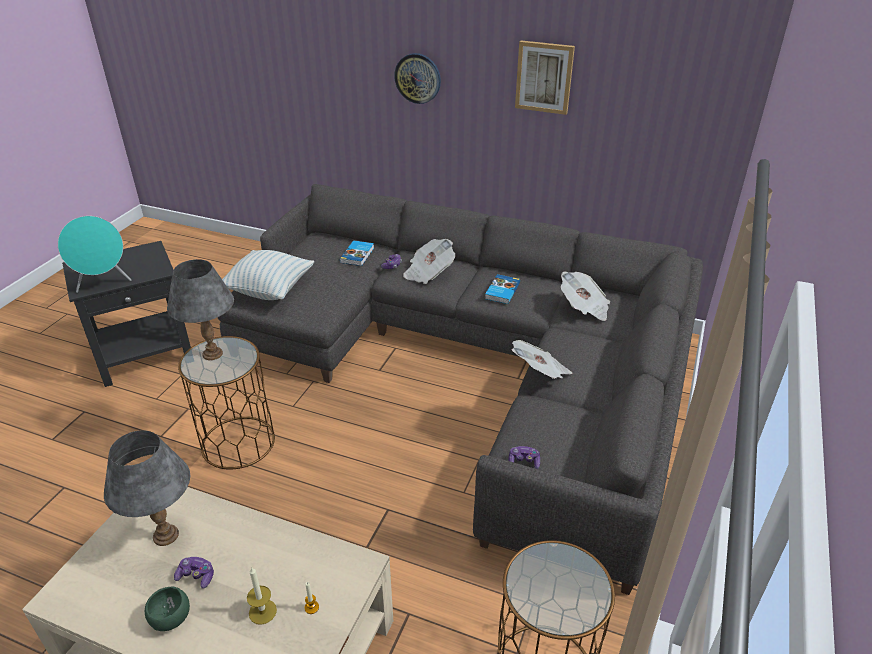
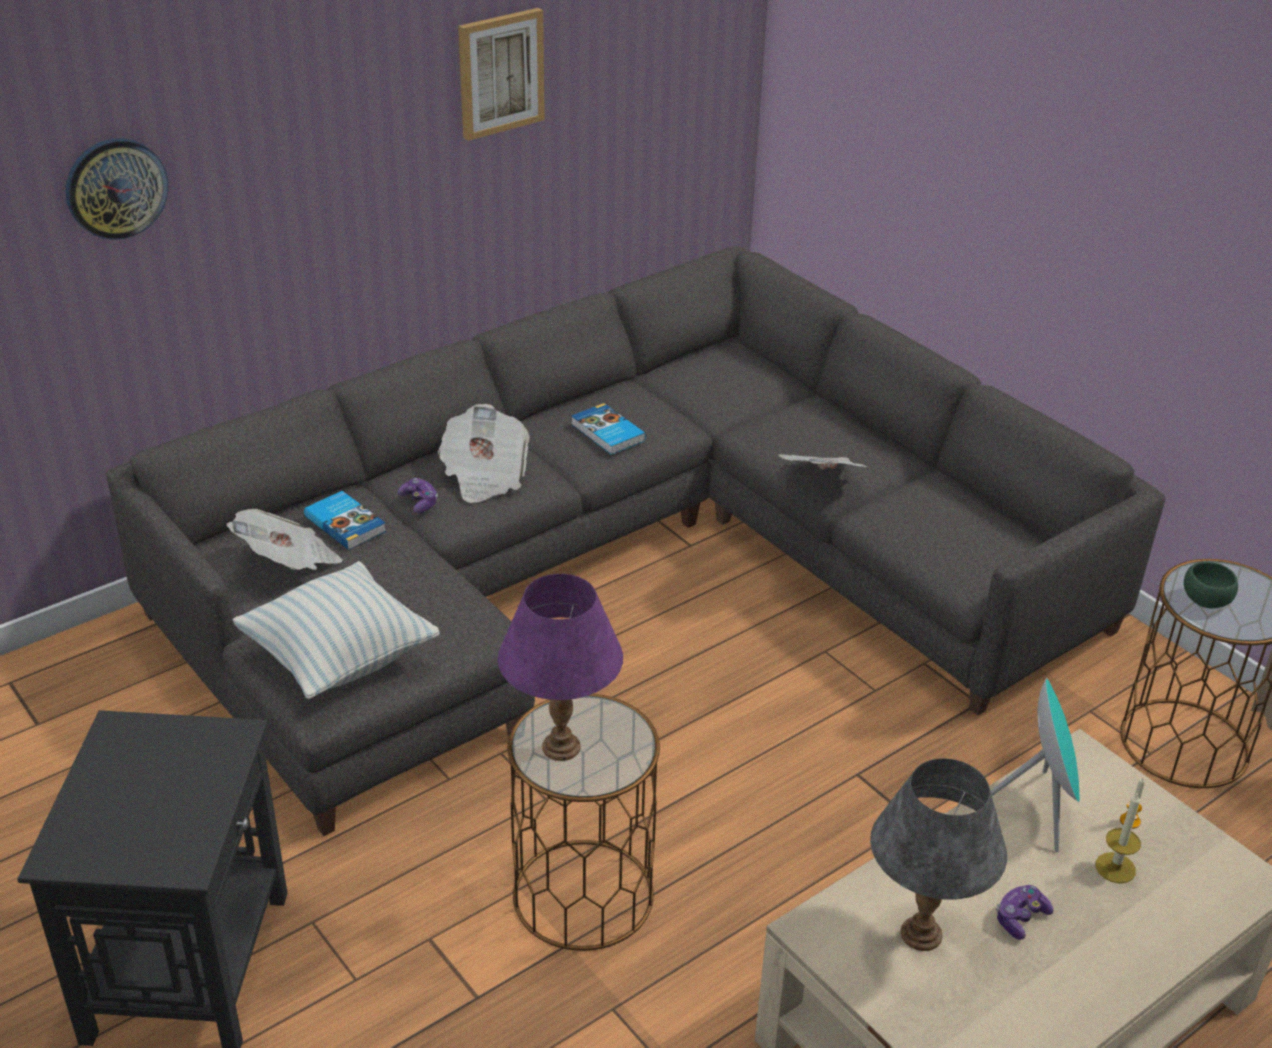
camera: 60 degrees left, 0 degrees up
(104, 283) = (197, 825): turquoise speaker -> turquoise speaker (1037, 809)
(169, 618) = (1083, 963): green bowl -> green bowl (1205, 601)
(212, 354) = (562, 747): grey table lamp -> purple table lamp
(418, 78) = (288, 155): wall clock -> wall clock (116, 188)
(524, 462) = (980, 564): game controller -> none
(584, 308) = (716, 388): newspaper -> newspaper (289, 563)

